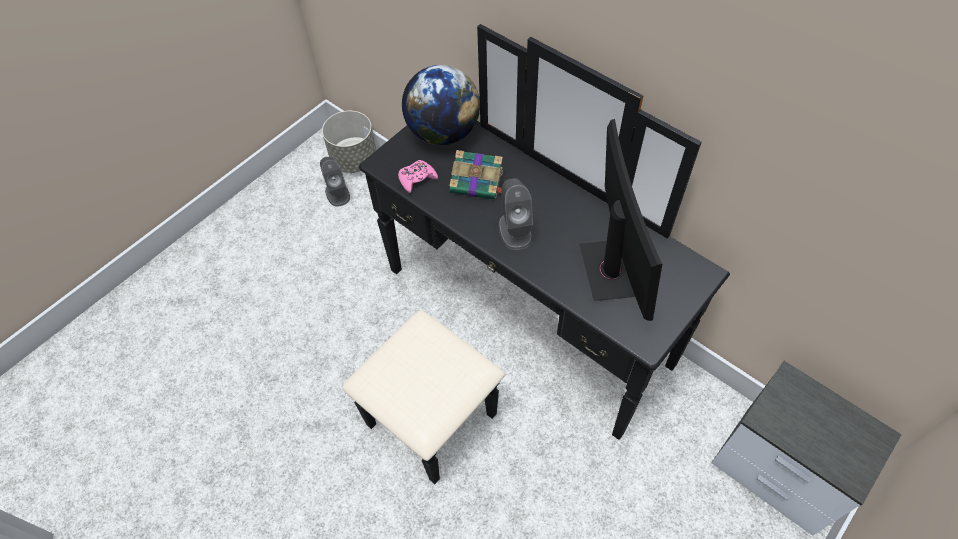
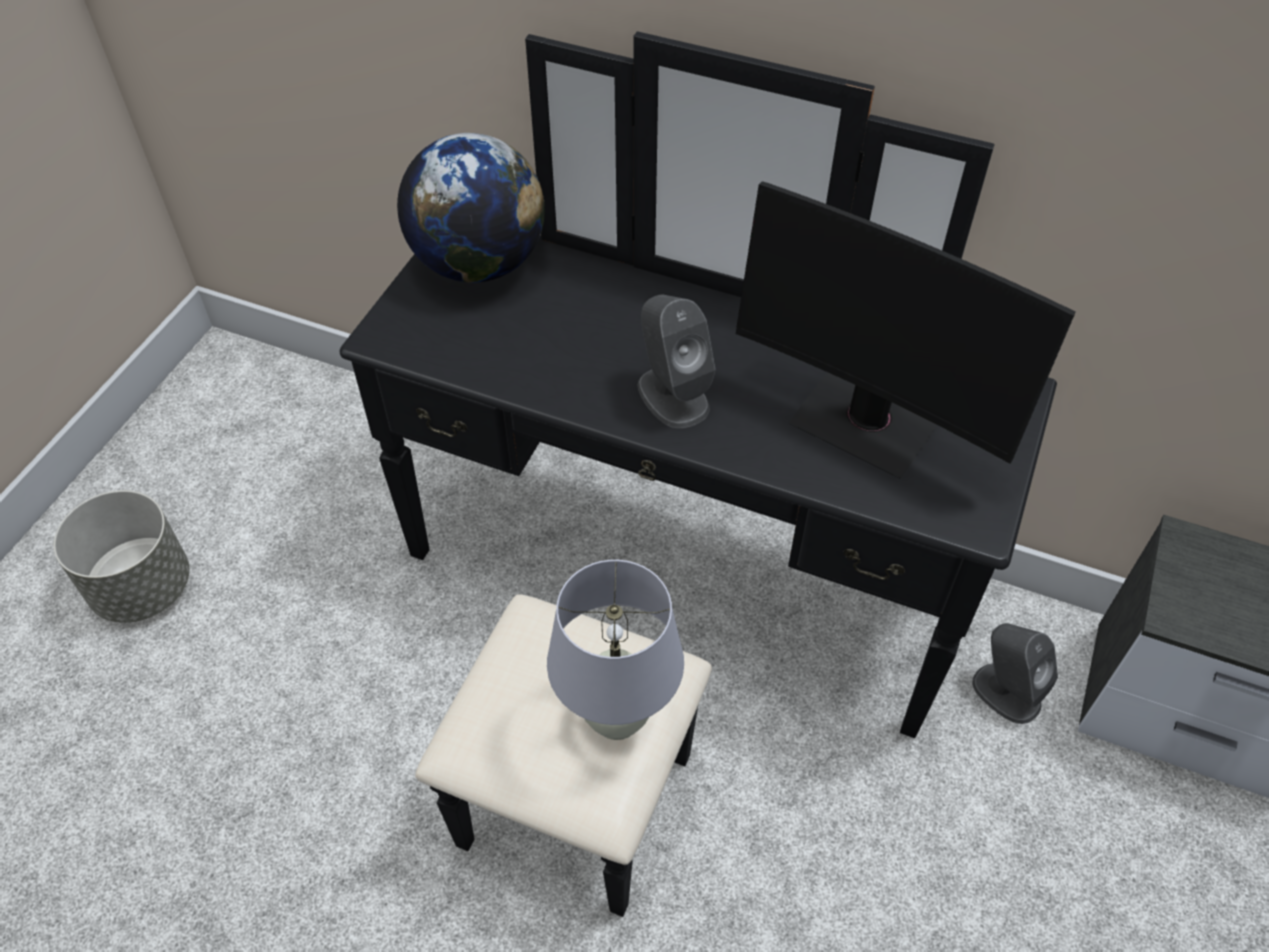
camera: 20 degrees left, 5 degrees down
(337, 193) = (264, 446): grey speaker -> grey speaker (1005, 692)
(355, 159) = (279, 381): grey planter -> grey planter (143, 587)
(417, 179) = (460, 349): pink game controller -> none
(444, 388) = (617, 718): none -> white table lamp
(478, 182) = (574, 331): book -> none
(612, 270) = (866, 421): monitor -> monitor turned 150 degrees clockwise

